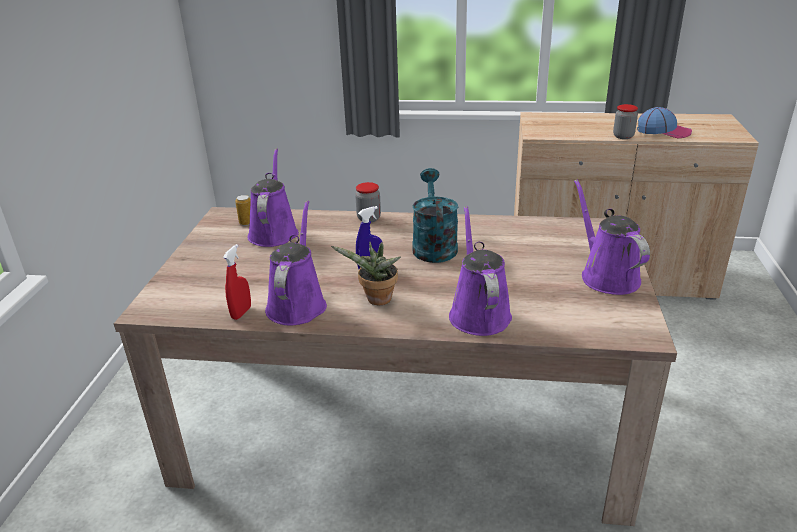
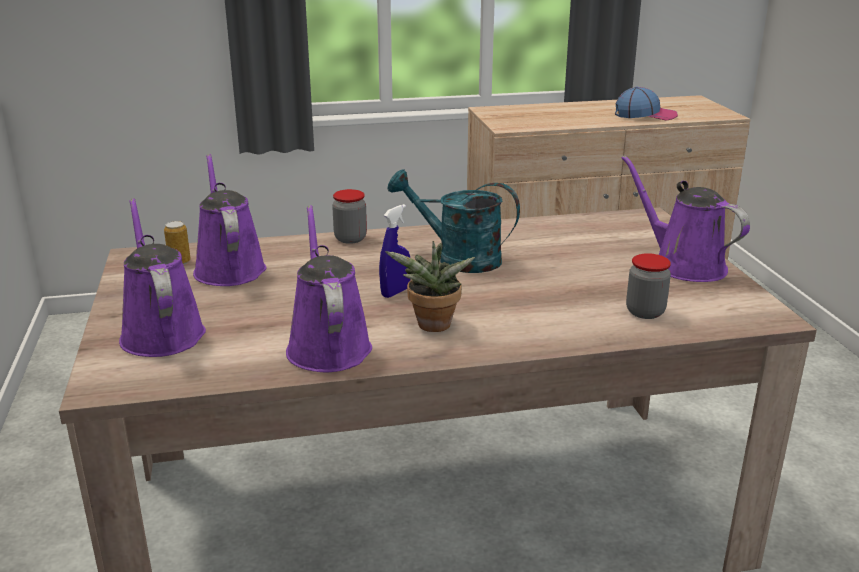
camera: 20 degrees left, 5 degrees down
(241, 313) = (254, 367): red spray bottle -> none
(433, 245) = (457, 258): turquoise watering can -> turquoise watering can turned 45 degrees counterclockwise
(478, 313) = (569, 322): purple watering can -> purple watering can (161, 332)
(623, 136) = (606, 122): jar -> jar (645, 312)

